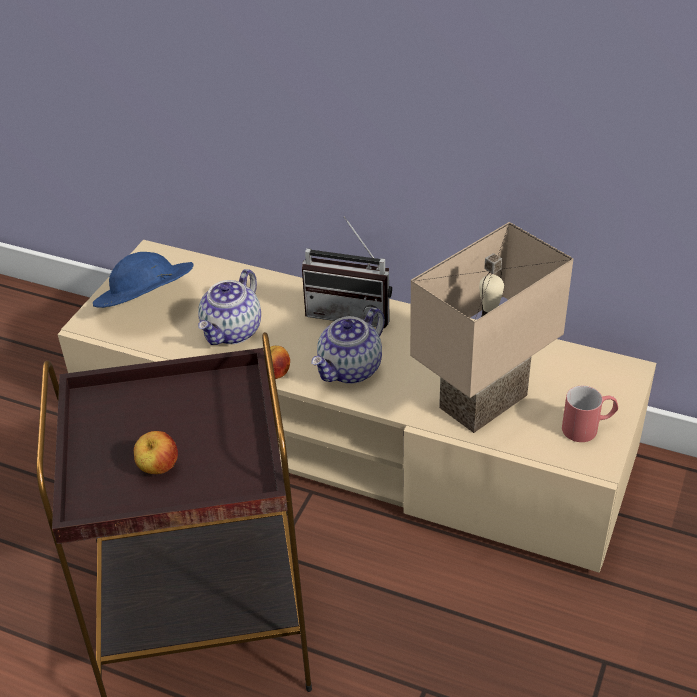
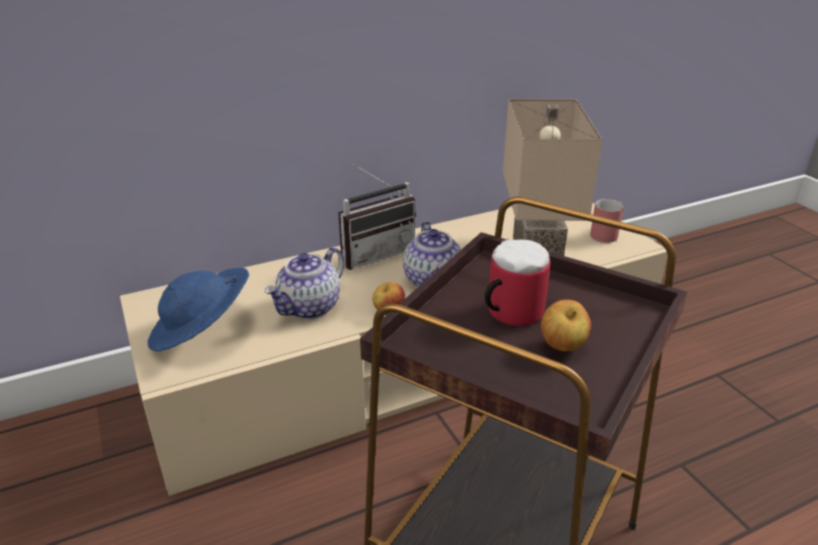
camera: 50 degrees left, 10 degrees down
(176, 422) = (507, 313): none -> mug
(232, 331) = (310, 308): teapot -> teapot turned 60 degrees clockwise

